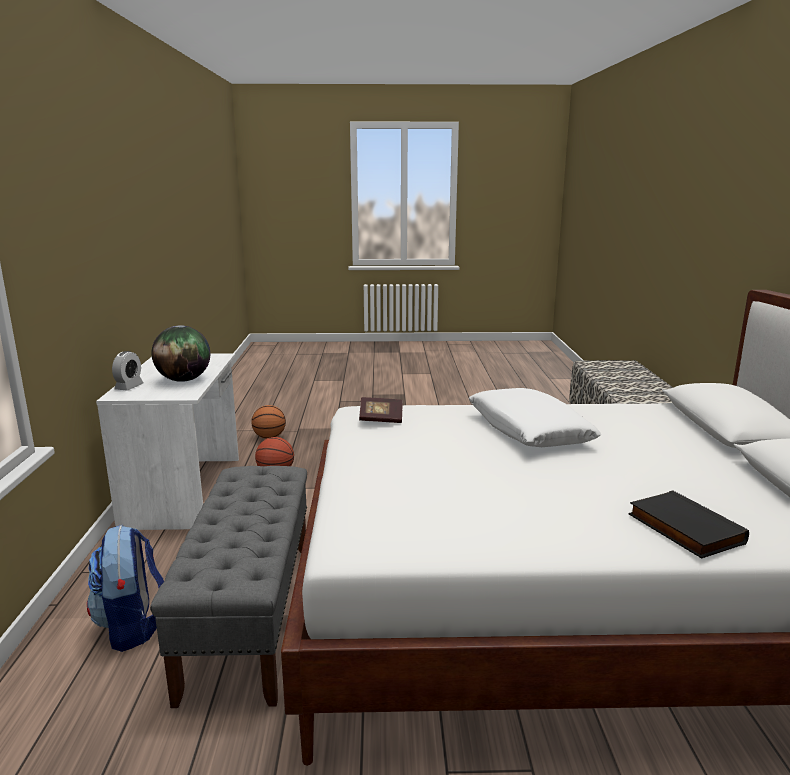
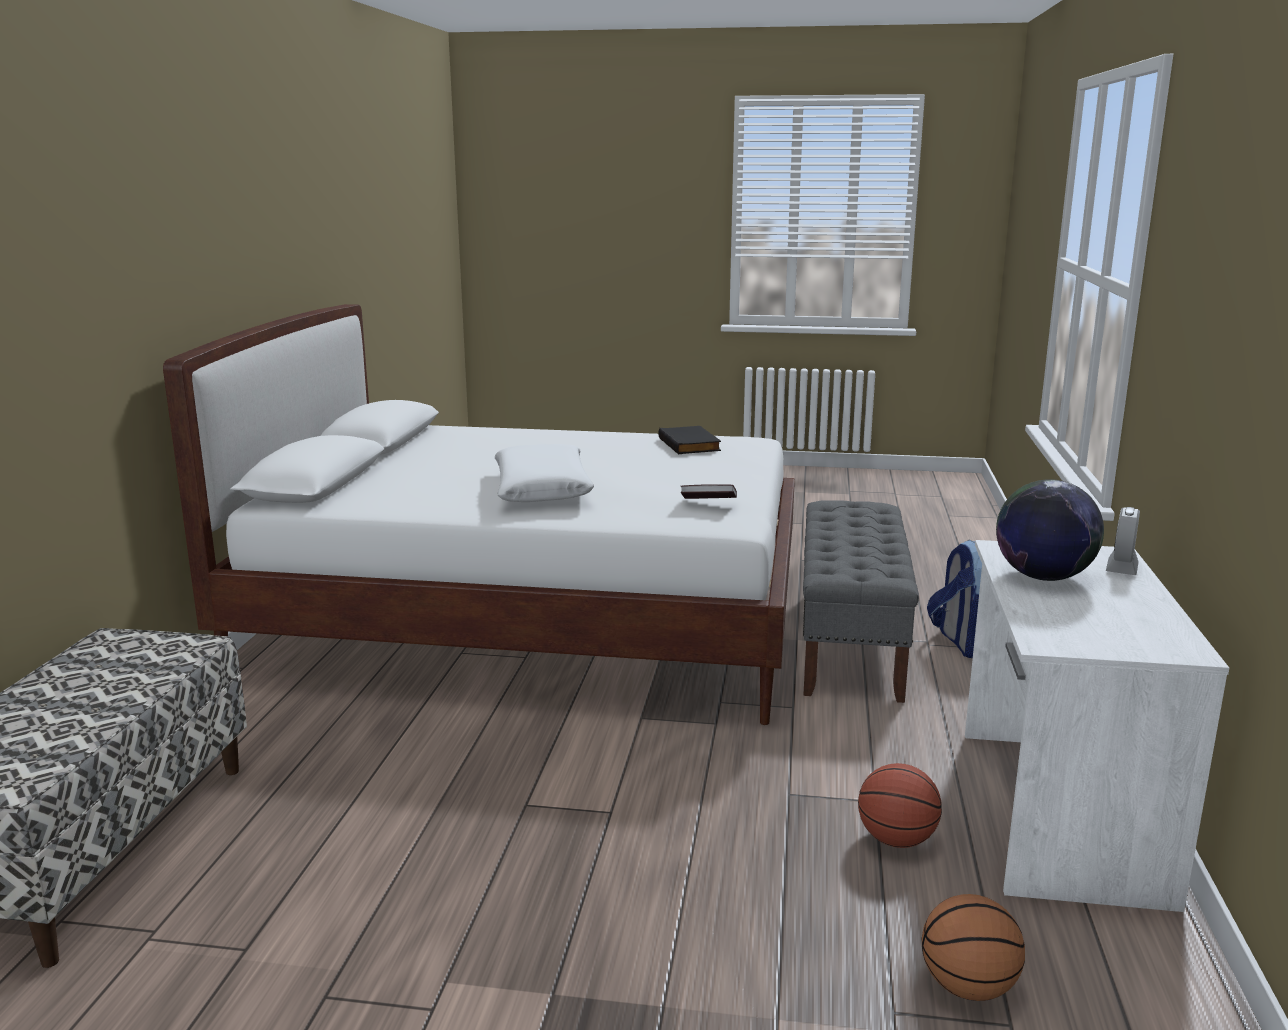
camera: 170 degrees left, 0 degrees up
(682, 529) = (519, 435): black book -> black book (691, 444)

